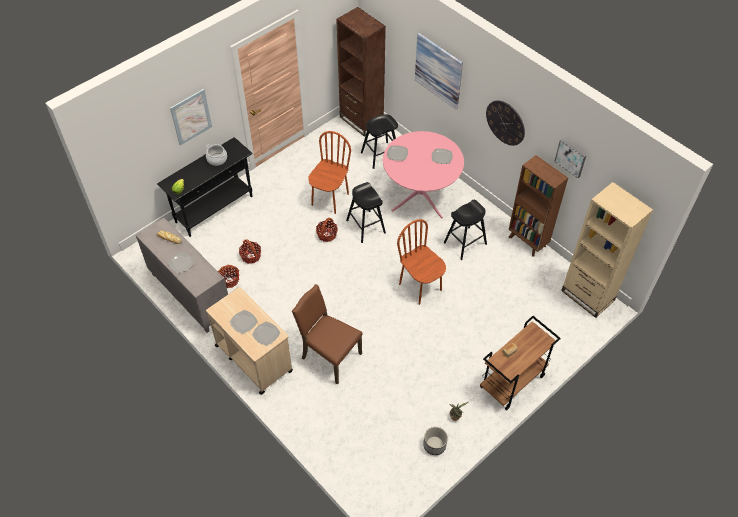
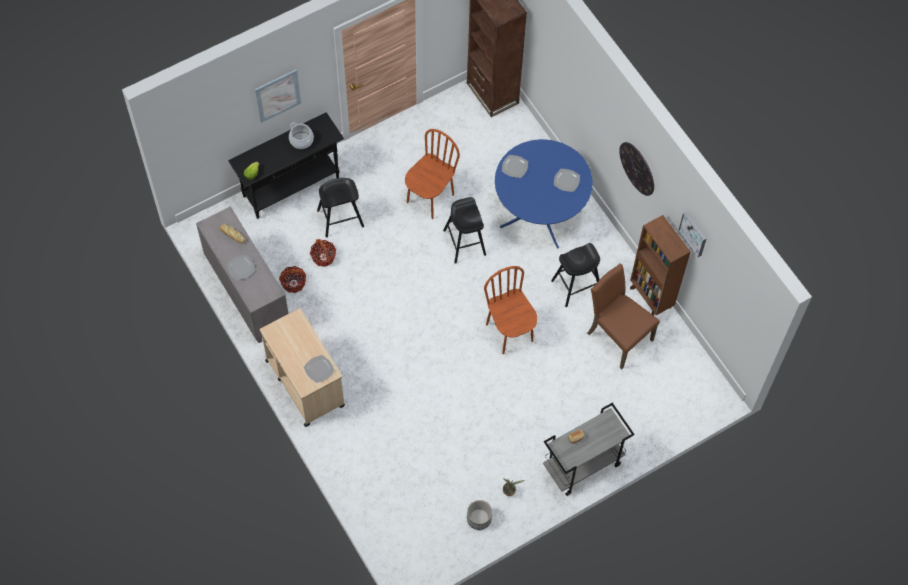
camera: 10 degrees right, 10 degrees up
(243, 322) = (297, 351): plate -> none
(327, 234) = (416, 245): basket -> none
(329, 356) = (388, 396): brown chair -> brown chair (617, 336)
(380, 155) = (504, 147): black stool -> black stool (340, 218)
(420, 196) = (539, 213): pink dining table -> blue dining table
(438, 71) = (577, 83): picture -> none
(512, 382) = (582, 466): brown cart -> grey cart
(587, 295) = (700, 379): beige bookcase -> none

